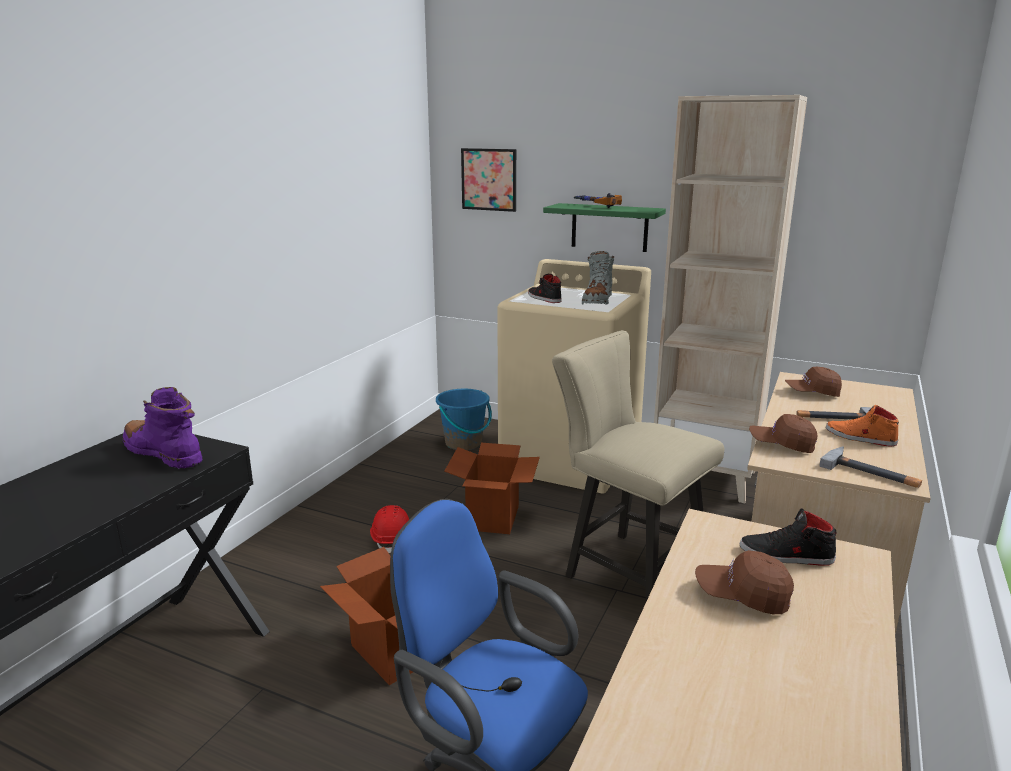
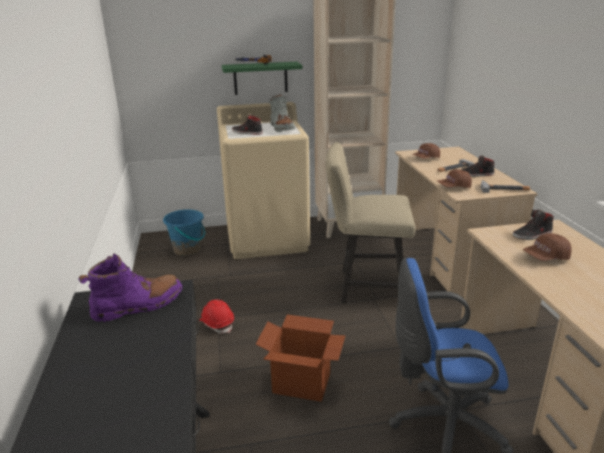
camera: 35 degrees left, 5 degrees up
(164, 453) = (138, 305): purple boot -> purple boot turned 150 degrees clockwise
(489, 179) = (163, 52): picture -> none
(493, 518) = (263, 287): cardboard box -> none
(860, 438) = (476, 174): orange shoe -> black shoe

